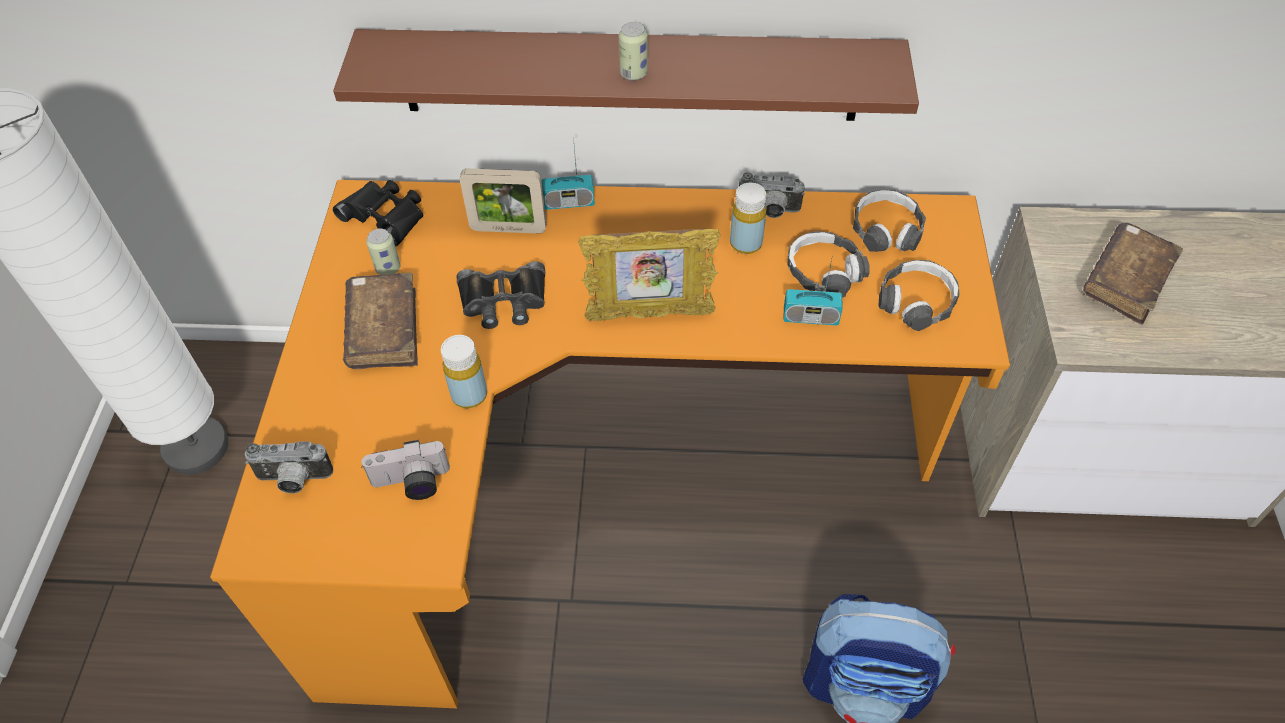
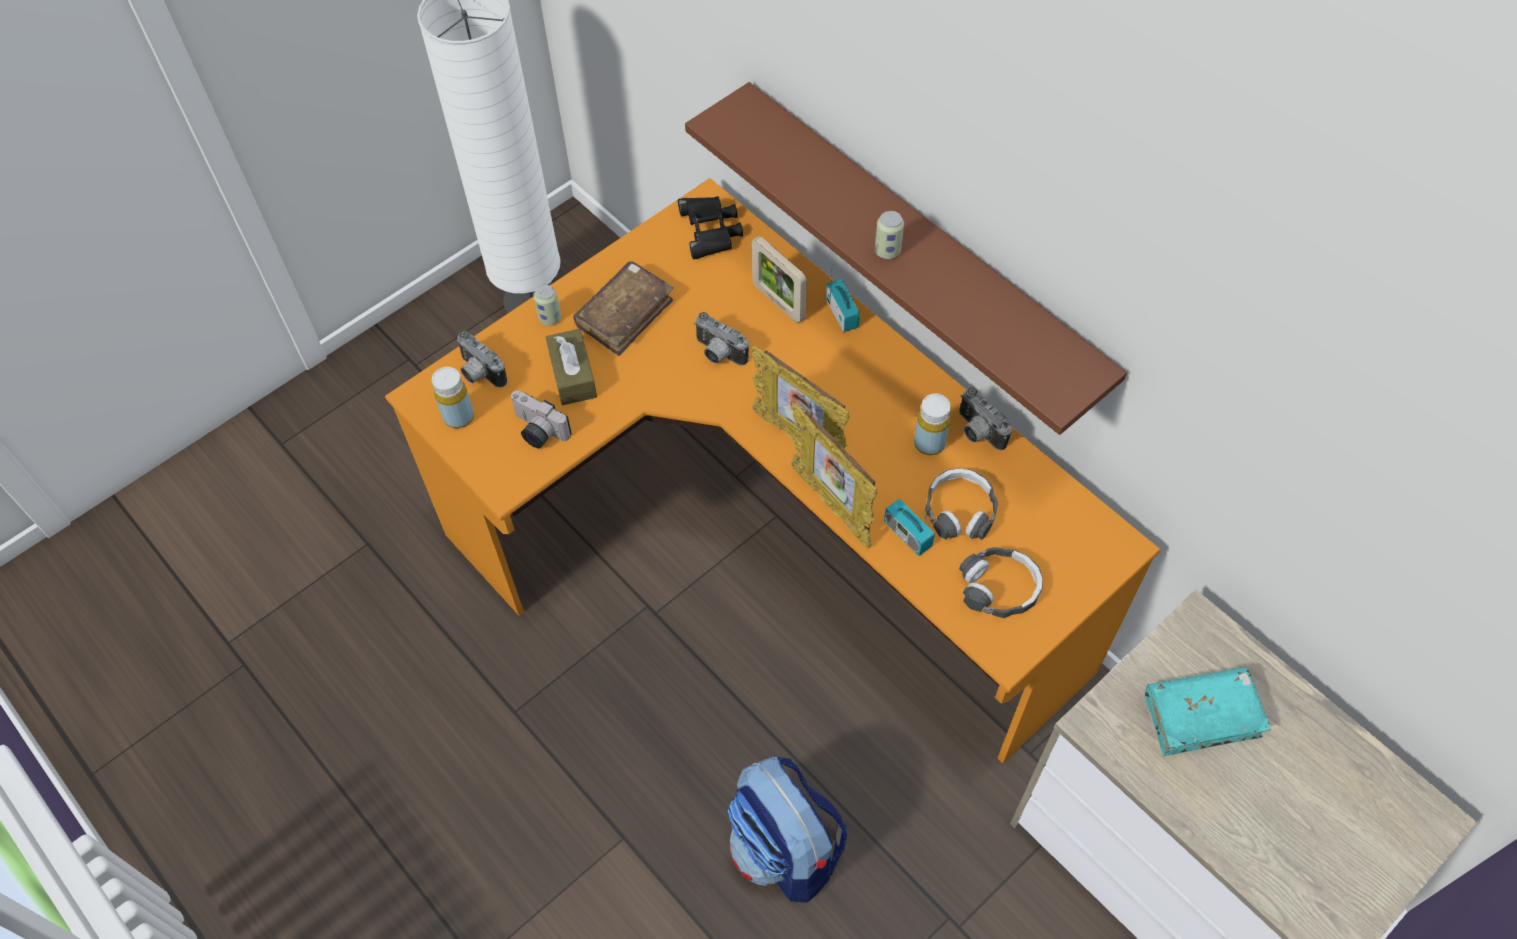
camera: 45 degrees right, 5 degrees up
(388, 268) = (672, 272): can -> can (550, 318)
(391, 412) = (573, 375): none -> brown tissue box
(469, 395) = (628, 402): yellow bottle -> yellow bottle (459, 417)
(504, 301) = (718, 354): black binoculars -> camera
(569, 202) = (841, 313): radio -> radio turned 150 degrees counterclockwise
(732, 342) = (832, 506): none -> picture frame
(886, 229) = (1049, 517): headphones -> none
(1126, 281) = (1201, 716): brown book -> turquoise book

